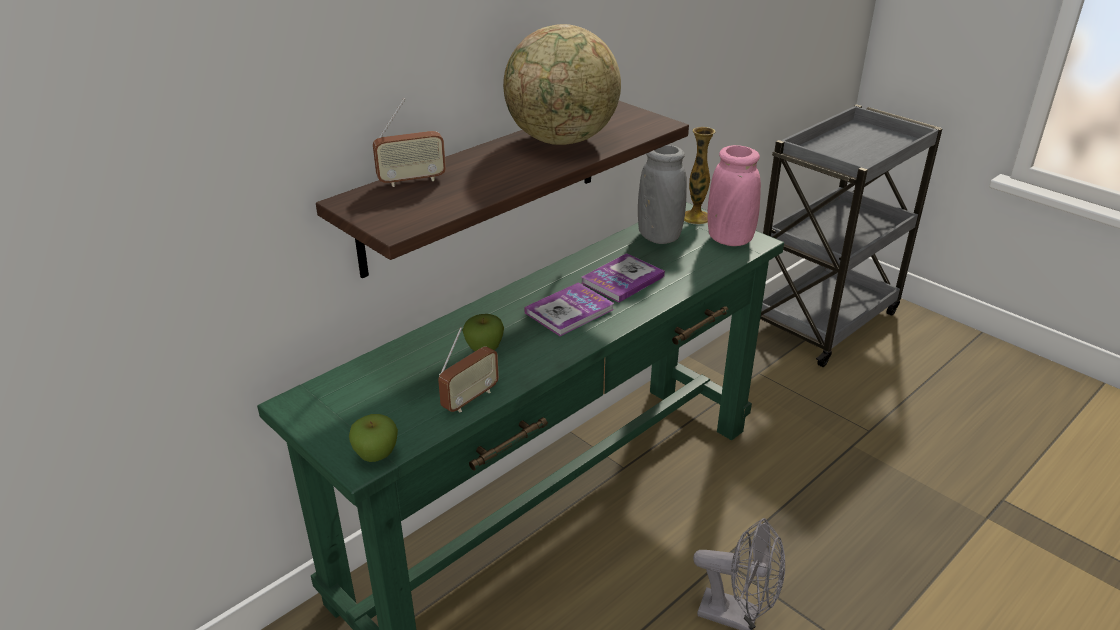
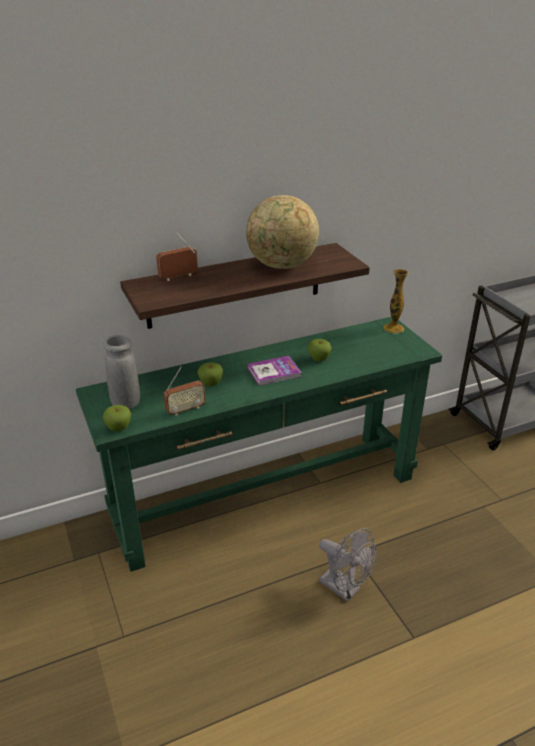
camera: 20 degrees right, 0 degrees up
(411, 180) = (178, 277): radio -> radio turned 150 degrees clockwise
(622, 280) = (319, 359): book -> apple
(659, 237) = (360, 336): grey vase -> grey vase (126, 403)
(729, 240) = (405, 346): pink vase -> none

